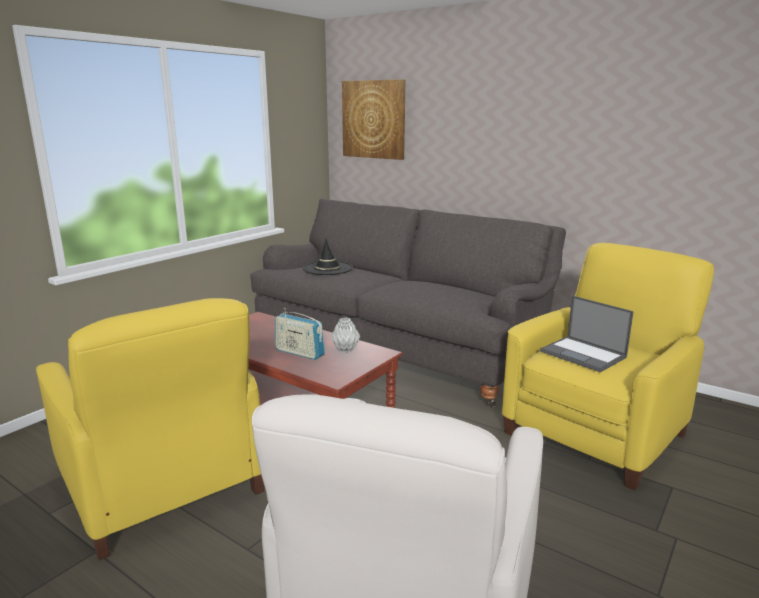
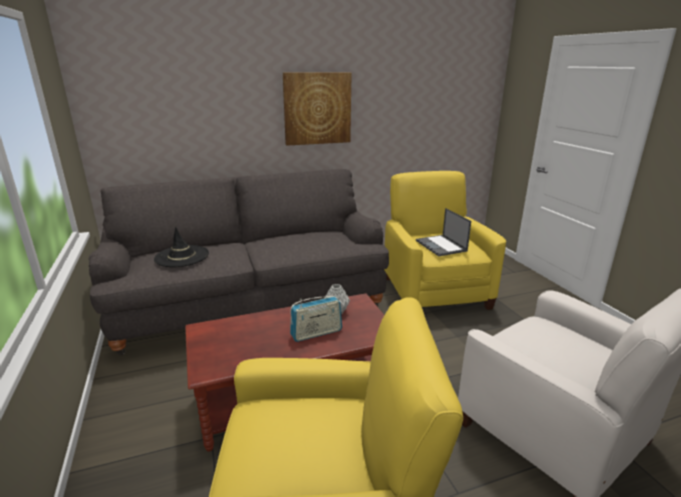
camera: 55 degrees left, 5 degrees up
(374, 119) = (141, 94): picture -> picture (317, 108)
(584, 354) = (441, 246): laptop -> laptop turned 75 degrees clockwise

